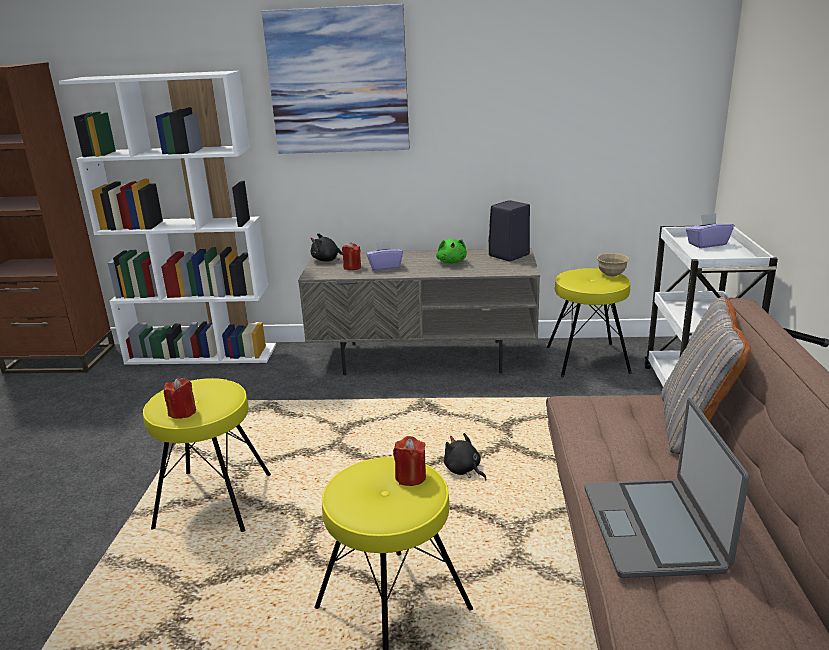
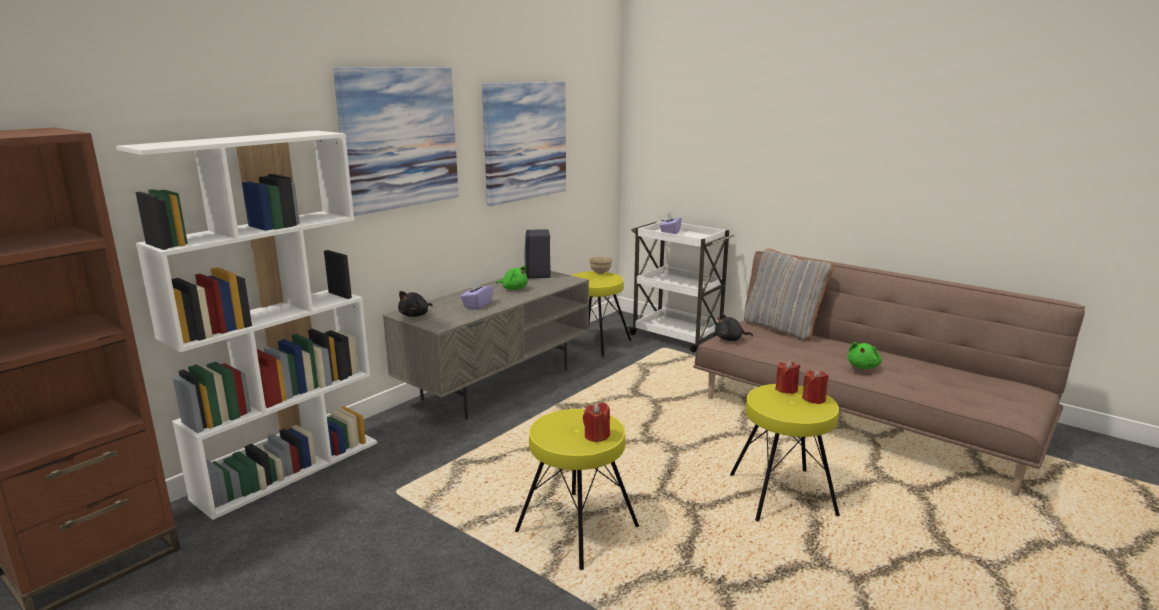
camera: 55 degrees left, 5 degrees down
(352, 267) = (453, 313): red candle -> red candle (814, 399)
(463, 470) = (666, 424): black plush toy -> black plush toy (730, 339)
(523, 93) = (525, 141): none -> picture
(653, 528) = (863, 366): laptop -> green plush toy

